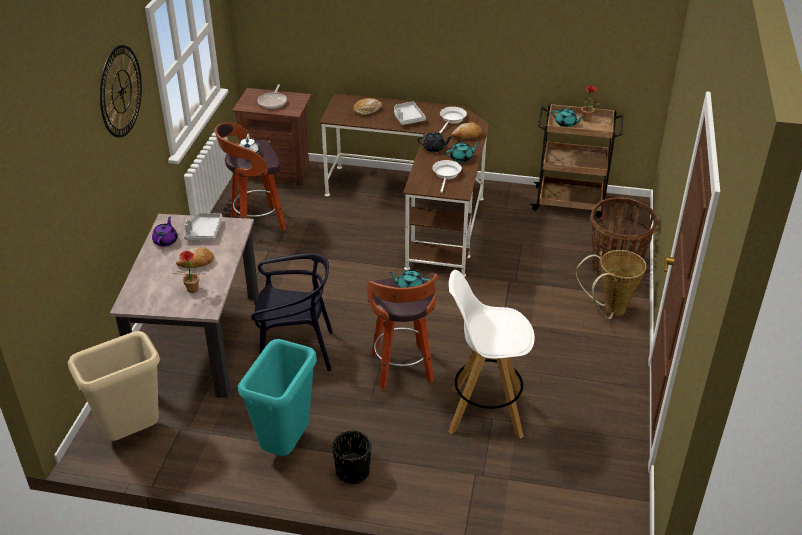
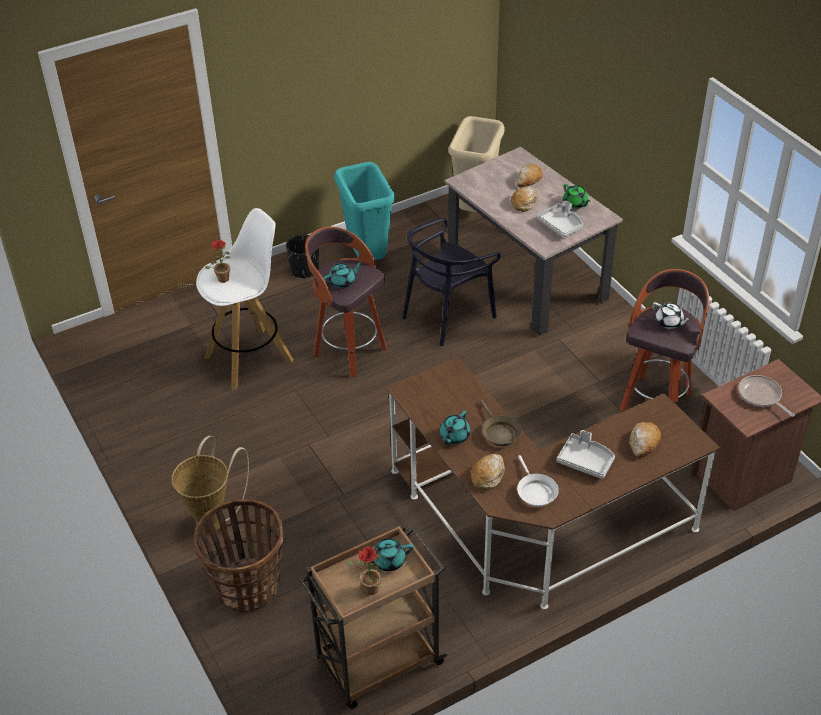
camera: 140 degrees right, 5 degrees up
(121, 91) = (643, 83): wall clock -> none
(160, 278) = (528, 180): none -> bread
(166, 241) = (575, 203): purple teapot -> green teapot
(191, 291) = (493, 185): potted plant -> potted plant (223, 277)
(434, 148) = (499, 432): black teapot -> brown frying pan
(446, 175) = (443, 403): white frying pan -> none

